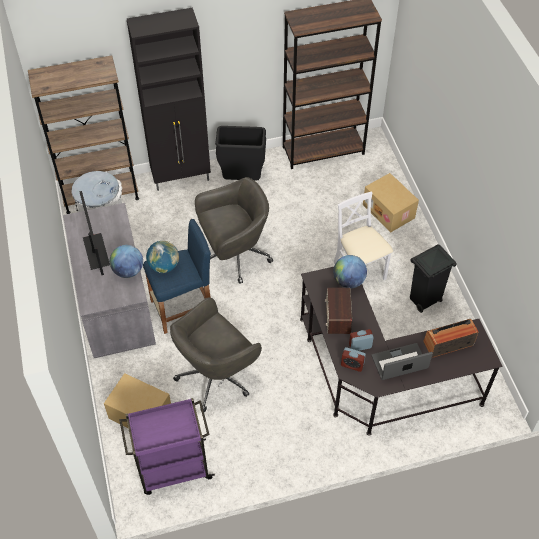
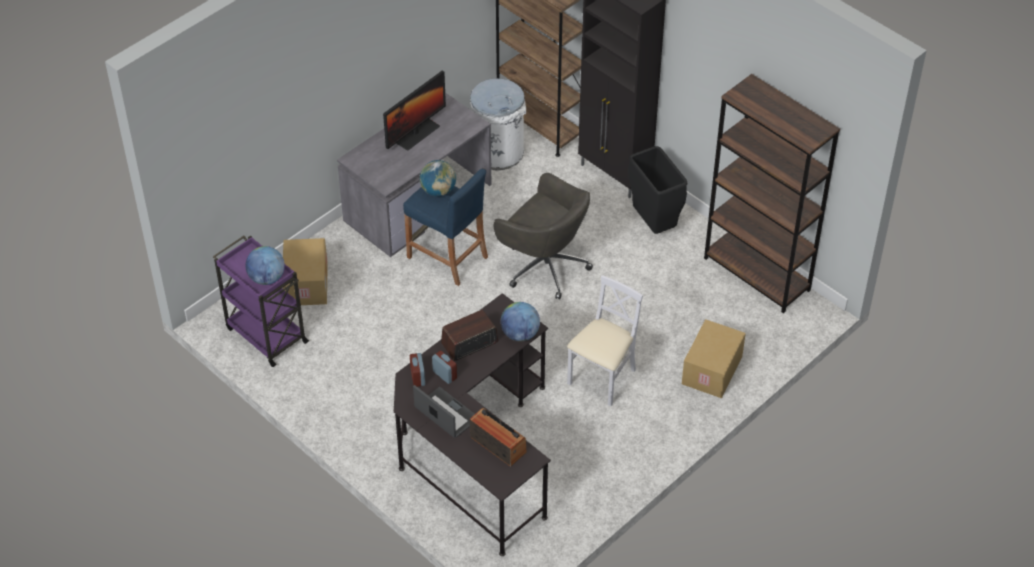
camera: 60 degrees right, 5 degrees down
(128, 271) = (410, 166): globe -> globe (266, 278)
(216, 375) = (386, 319): grey office chair -> none
(424, 301) = (605, 451): black trash can -> none

